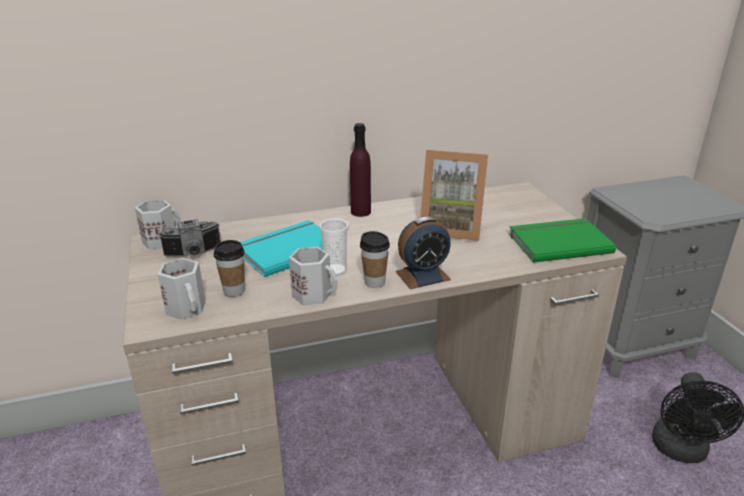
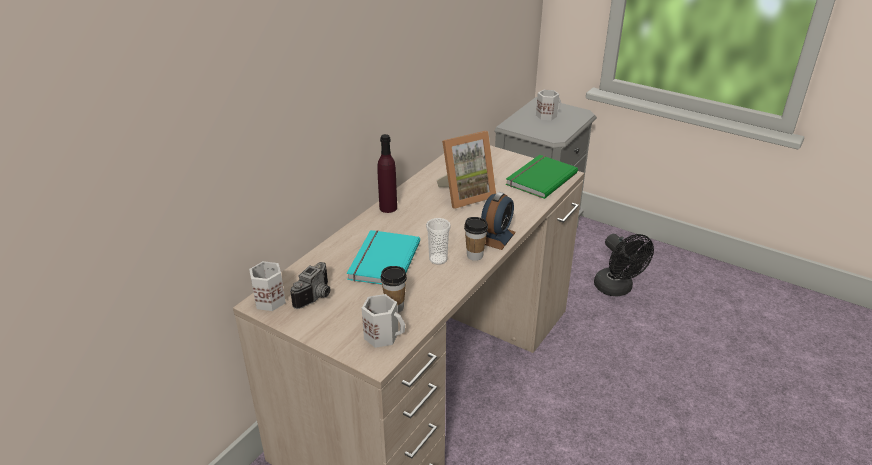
camera: 40 degrees left, 5 degrees up
(313, 294) = (450, 282): white mug -> white mug (546, 115)

